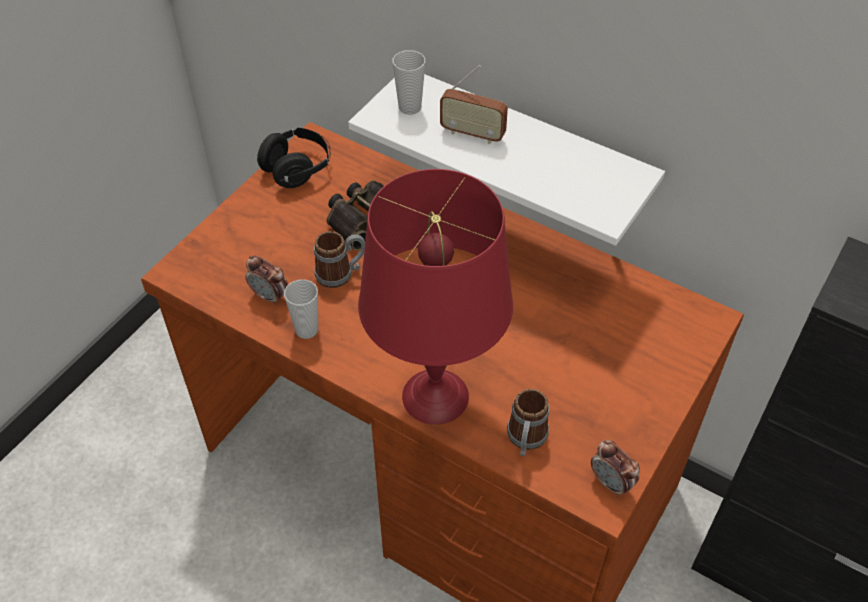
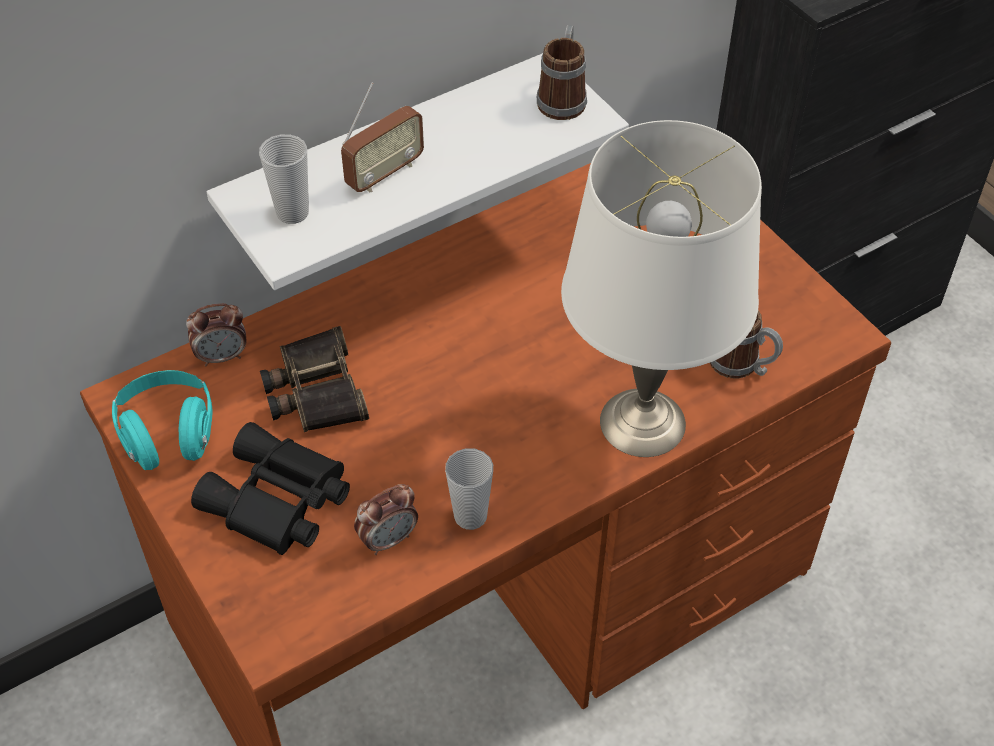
camera: 65 degrees left, 0 degrees up
(272, 235) = (277, 502): none -> black binoculars
(297, 169) = (169, 435): black headphones -> turquoise headphones
(341, 273) = (396, 449): mug -> mug (563, 97)
(436, 396) = (643, 421): red table lamp -> white table lamp
(611, 483) = (826, 318): alarm clock -> alarm clock (222, 356)

